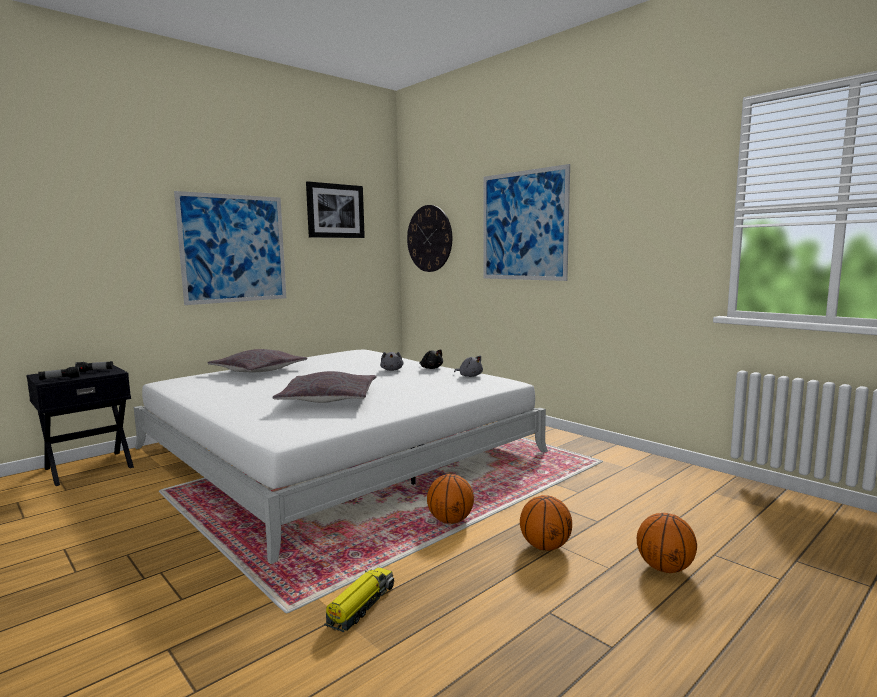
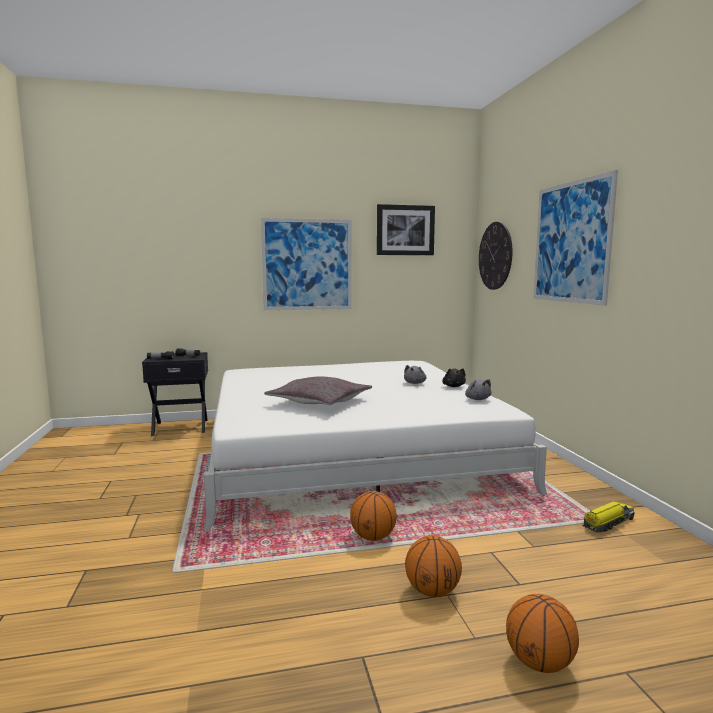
camera: 30 degrees right, 0 degrees up
(258, 371) = (310, 370): grey pillow -> none
(361, 606) = (224, 587): toy truck -> toy truck (608, 523)

